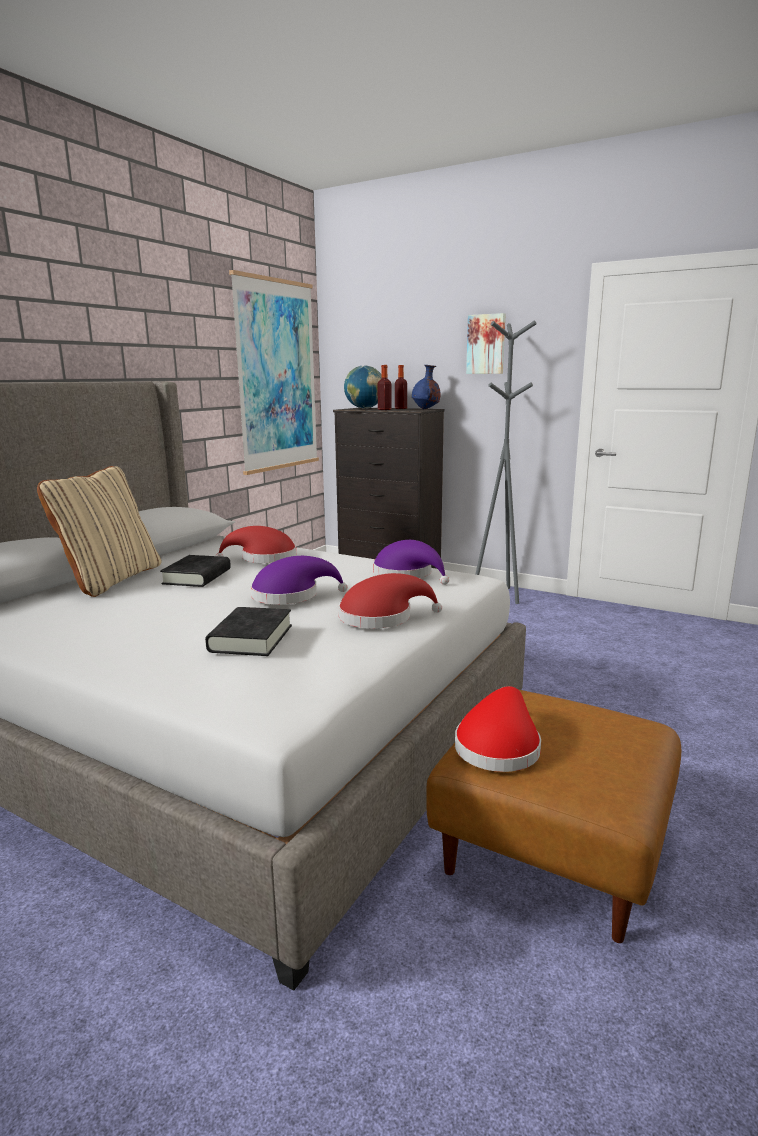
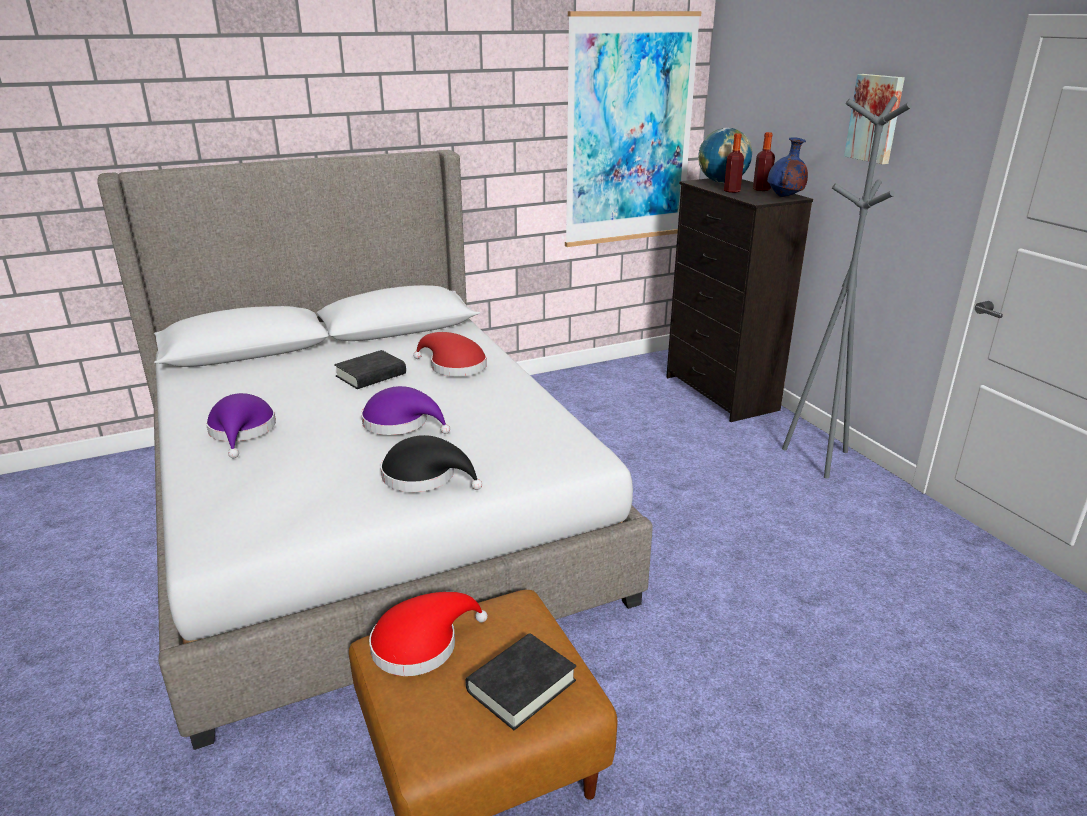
camera: 35 degrees right, 10 degrees up
(111, 579) = (314, 359): beige pillow -> none
(251, 638) = (294, 464): black book -> black book (521, 686)
(381, 617) = (425, 476): red hat -> black hat
(407, 574) = (536, 429): purple hat -> purple hat (242, 431)

